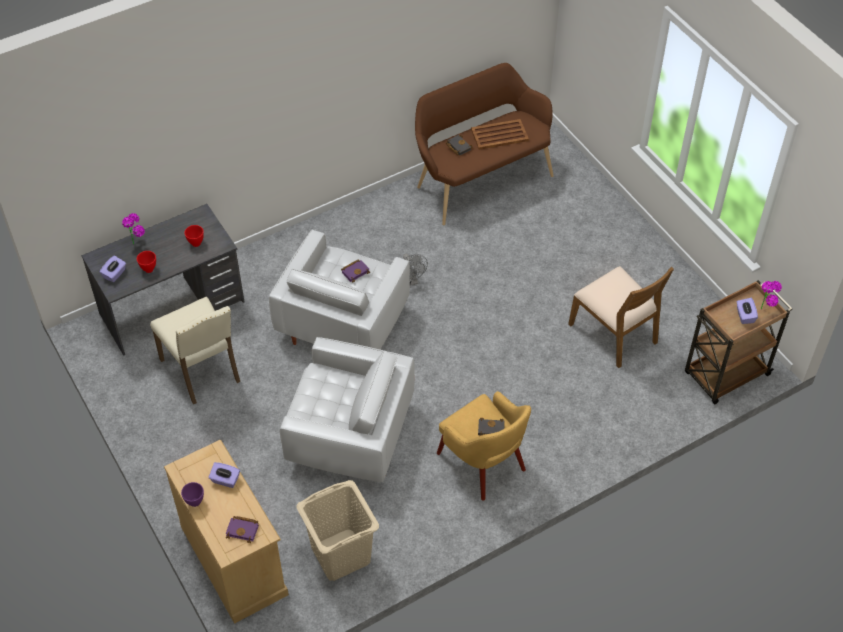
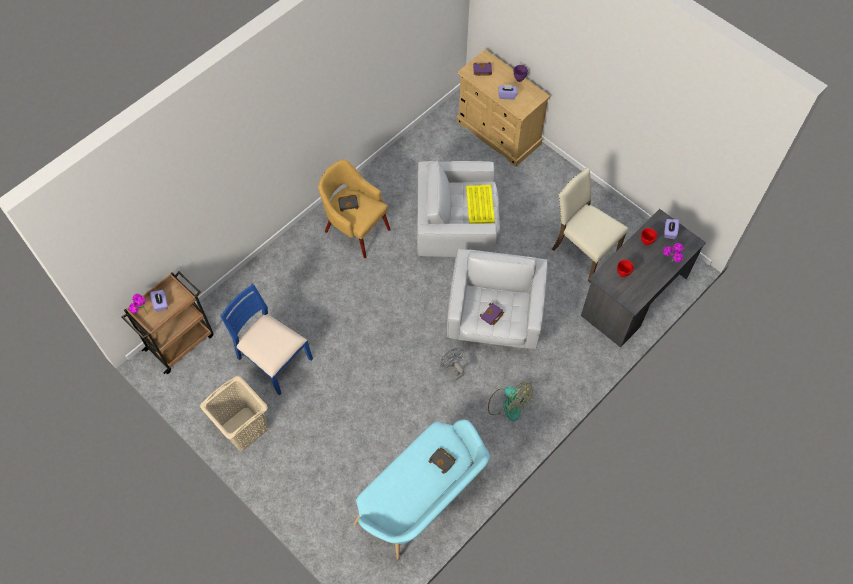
camera: 165 degrees right, 10 degrees up
(317, 398) = (480, 204): none -> yellow tray
(341, 555) = (433, 150): beige laundry basket -> beige laundry basket (244, 428)
(364, 238) = (508, 404): none -> fan
(480, 179) = (423, 502): brown bench -> turquoise bench
(500, 135) = (405, 487): brown tray -> none
(614, 333) = (273, 359): brown chair -> blue chair

